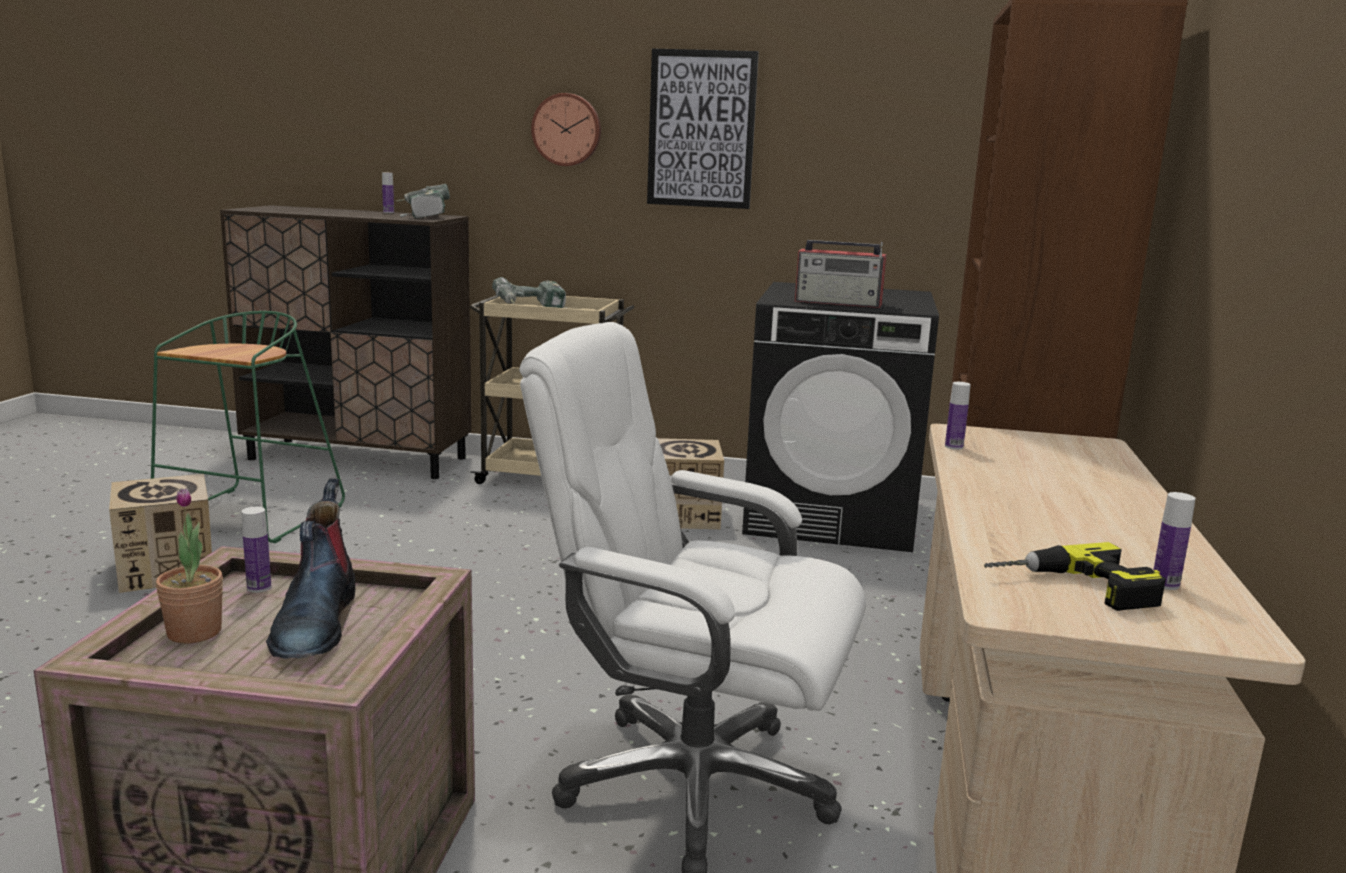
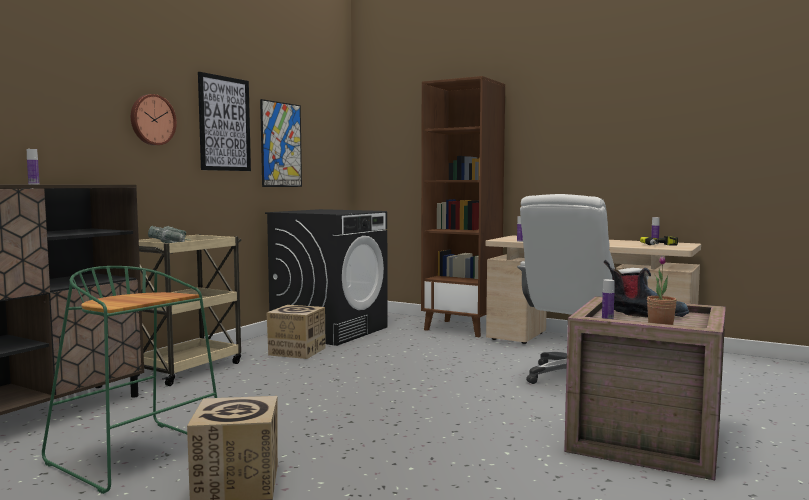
camera: 70 degrees left, 10 degrees down
(423, 216) = (83, 184): power drill -> none
(836, 163) = (281, 145): none -> picture
(839, 303) = (347, 212): radio -> none

